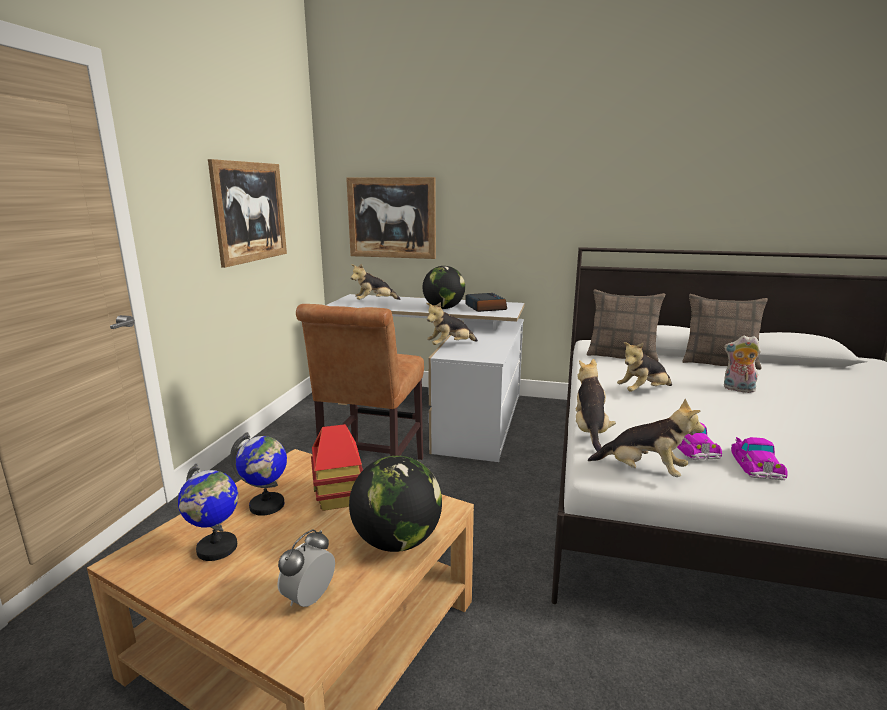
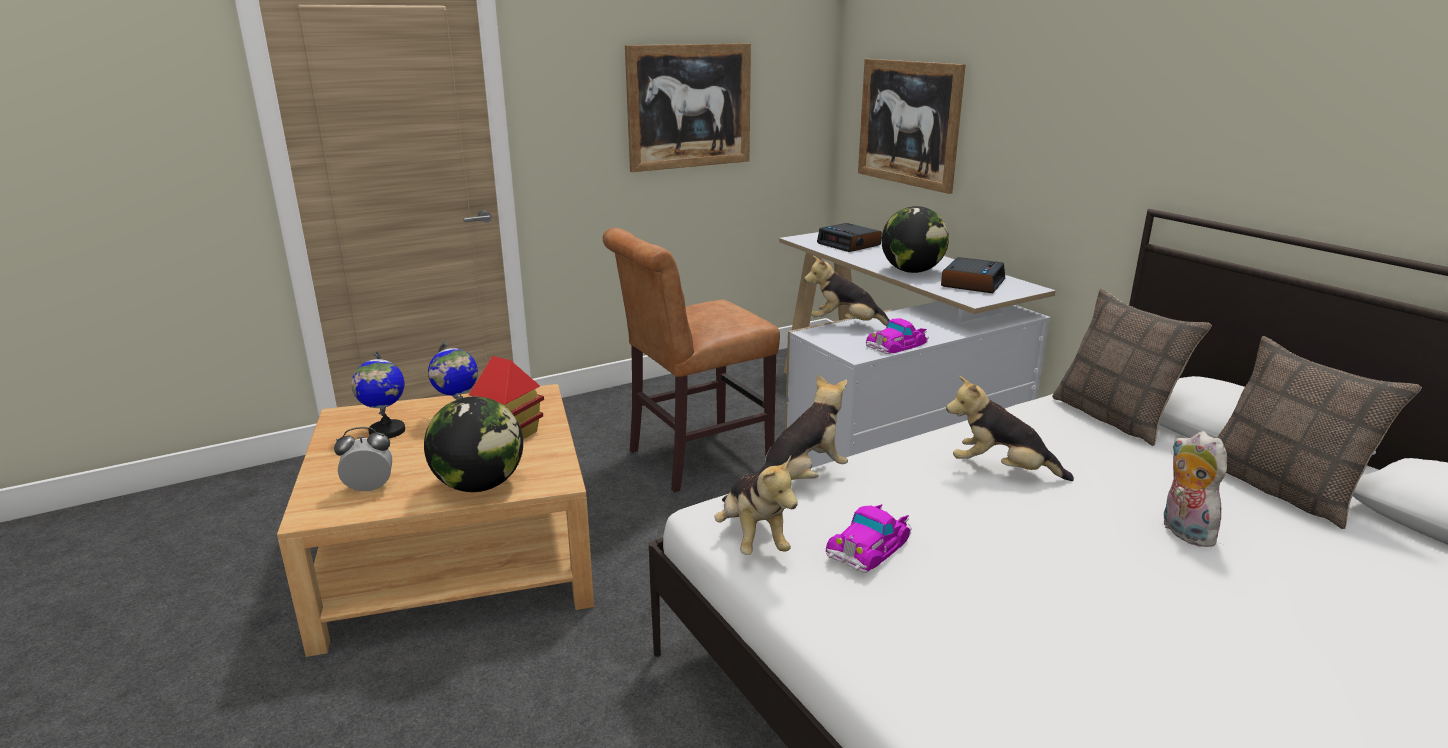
camera: 45 degrees right, 5 degrees up
(374, 302) = (849, 244): plush toy -> alarm clock
(755, 463) = (901, 603): toy car -> toy car (897, 344)

